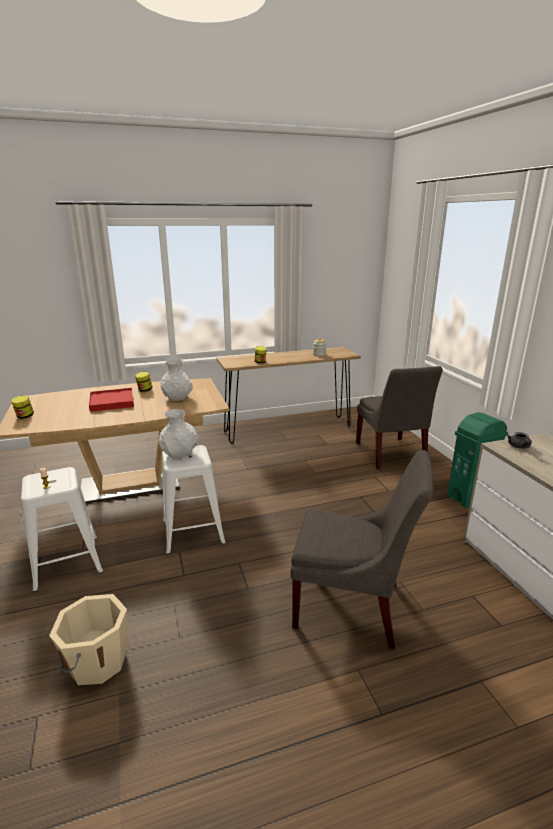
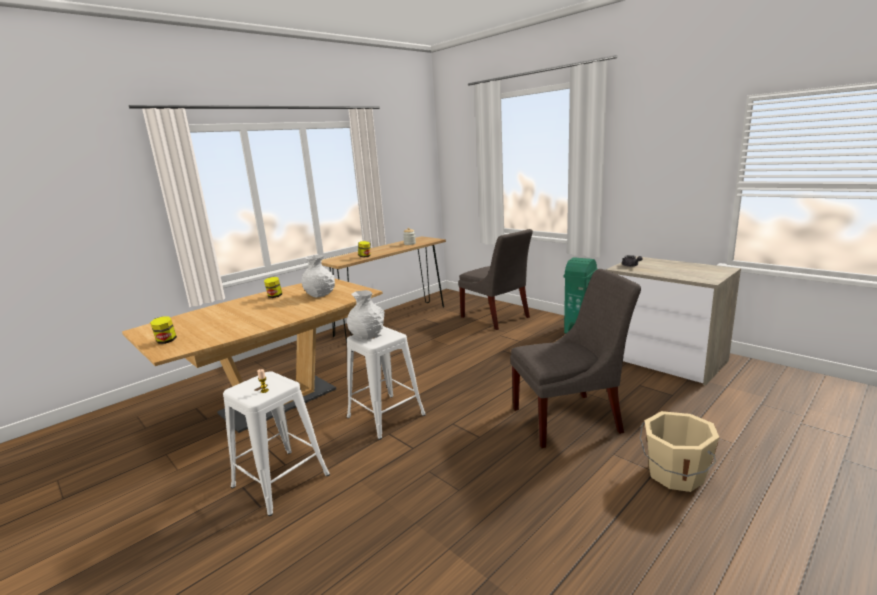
camera: 25 degrees left, 5 degrees down
(96, 662) = (402, 537): beige bucket -> beige bucket (675, 474)
(112, 402) = (253, 311): red tray -> none

